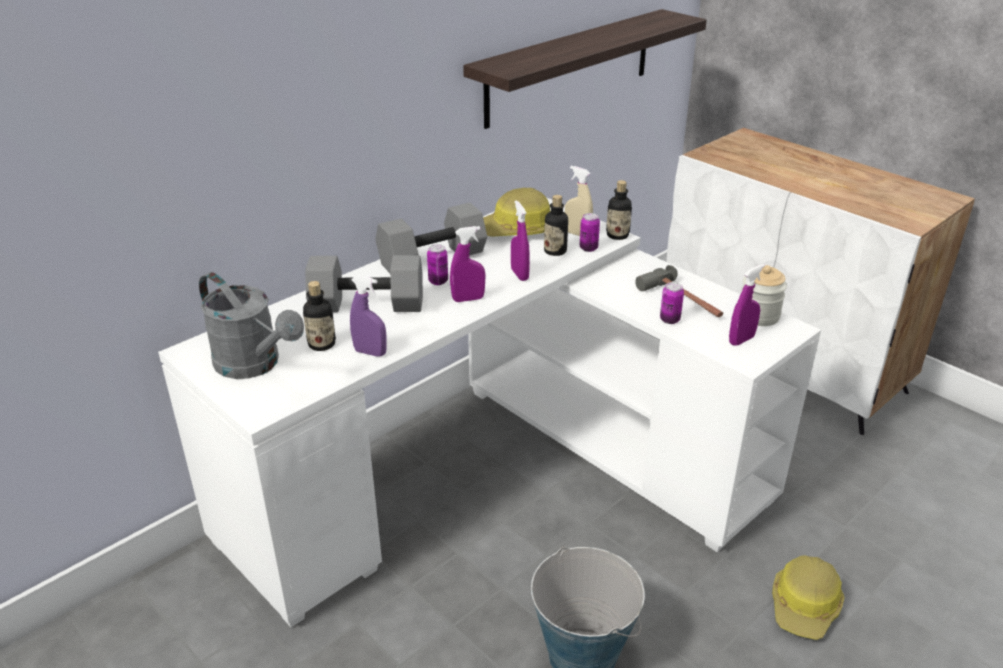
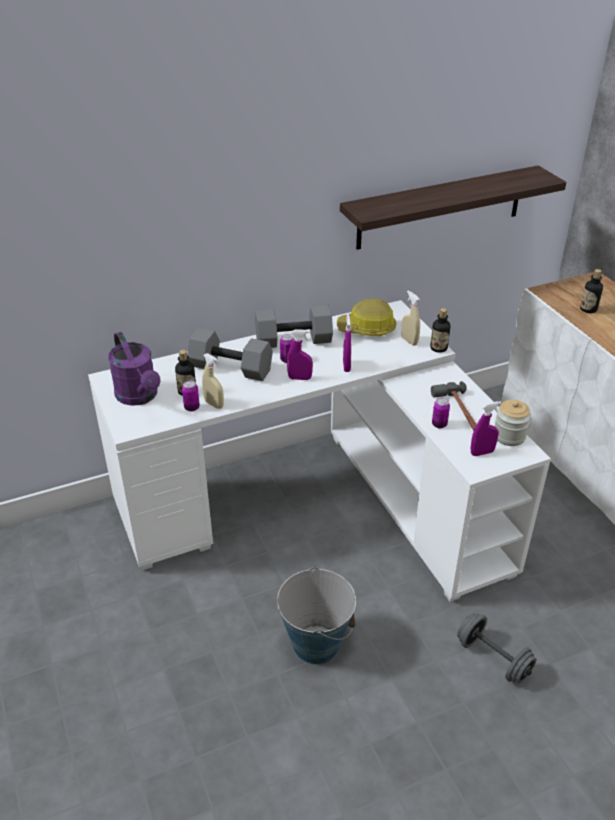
camera: 20 degrees right, 5 degrees up
(255, 365) = (140, 397): grey watering can -> purple watering can
(370, 352) = (214, 404): purple spray bottle -> beige spray bottle
(555, 251) = (384, 352): bottle -> bottle (588, 309)
(588, 248) = (410, 355): can -> can (192, 407)
(805, 606) = (493, 658): hard hat -> grey dumbbell

